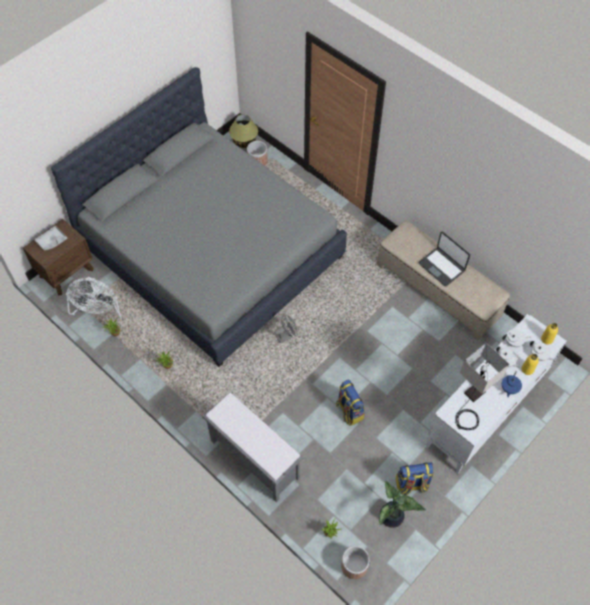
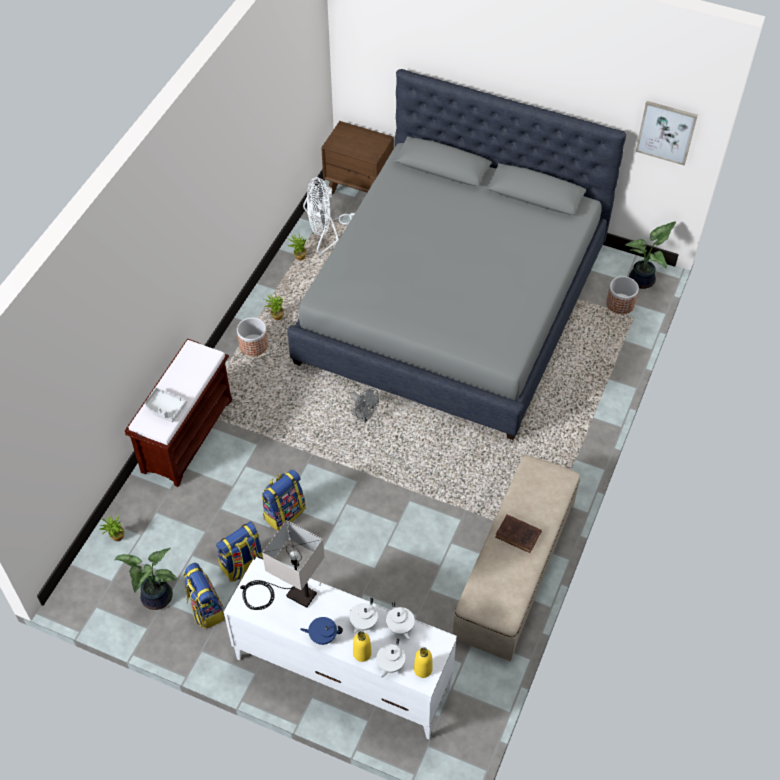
camera: 70 degrees right, 5 degrees down
(52, 241) = (359, 139): grey tray -> grey tray (165, 408)
(211, 46) = (666, 132): none -> picture
(244, 141) = (643, 281): table lamp -> potted plant
(253, 459) = (187, 434): grey bench -> brown bench
(354, 566) = (83, 573): planter -> planter (253, 345)
(383, 450) = (242, 565): none -> backpack
(442, 267) = (519, 535): laptop -> brown book

